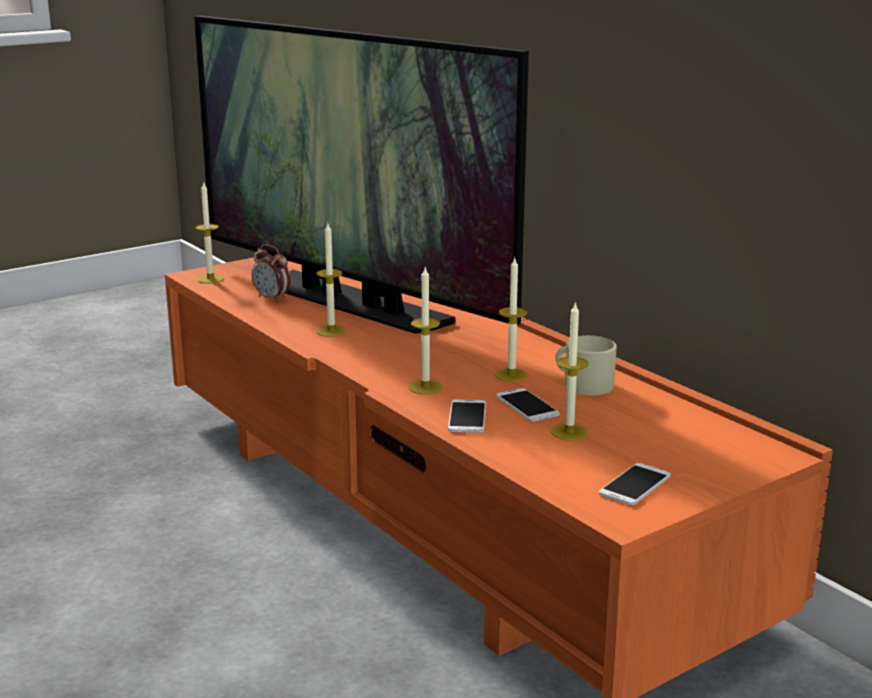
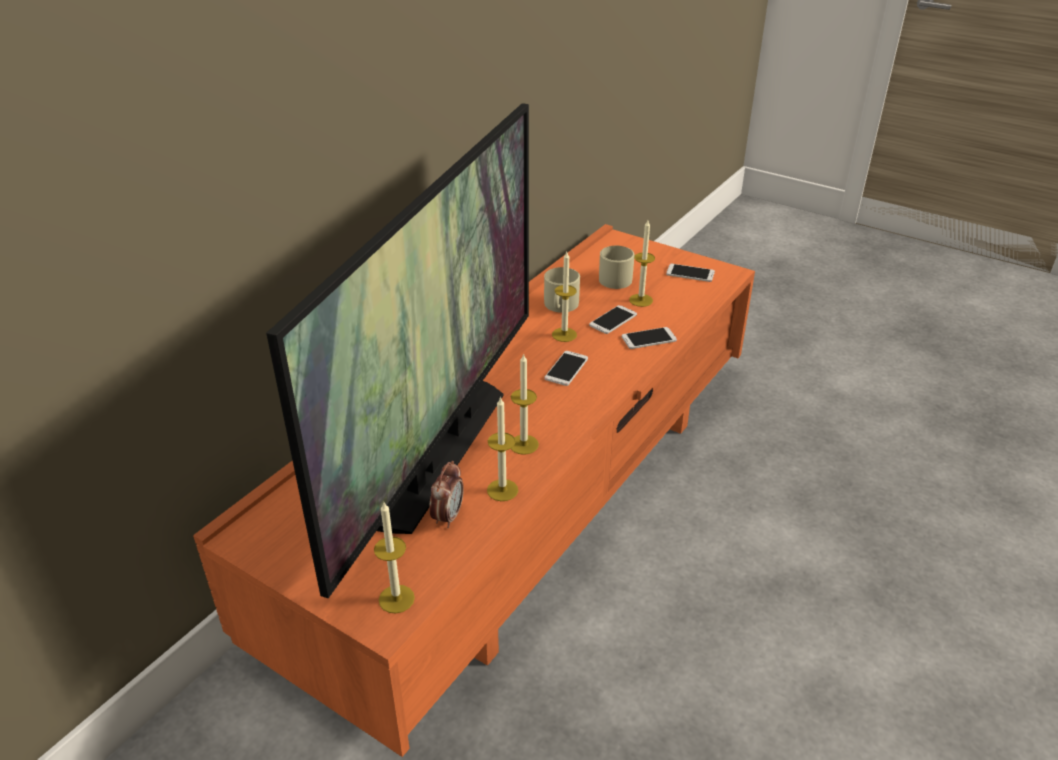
camera: 110 degrees left, 15 degrees up
(425, 387) = (613, 365): candle -> candle (502, 490)
(439, 365) = (566, 368): none -> phone
(642, 430) = (617, 278): none -> beige mug

